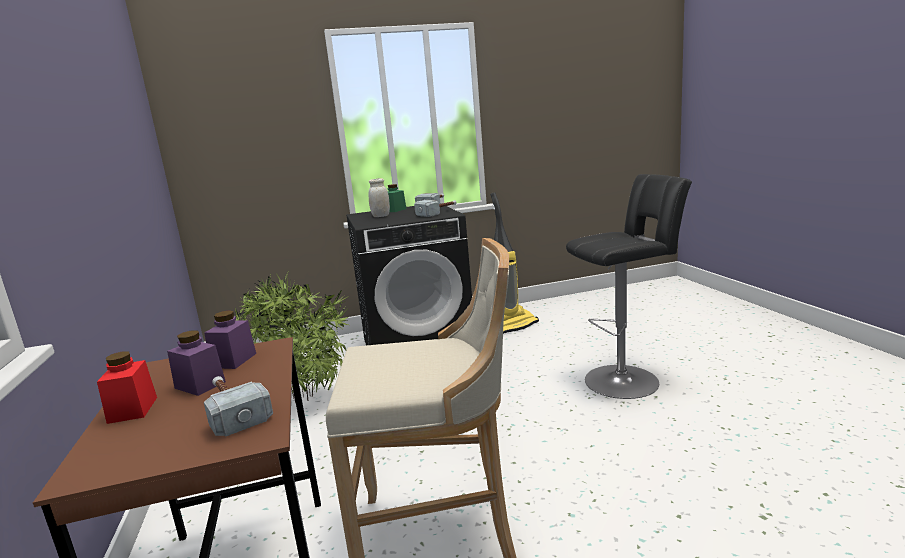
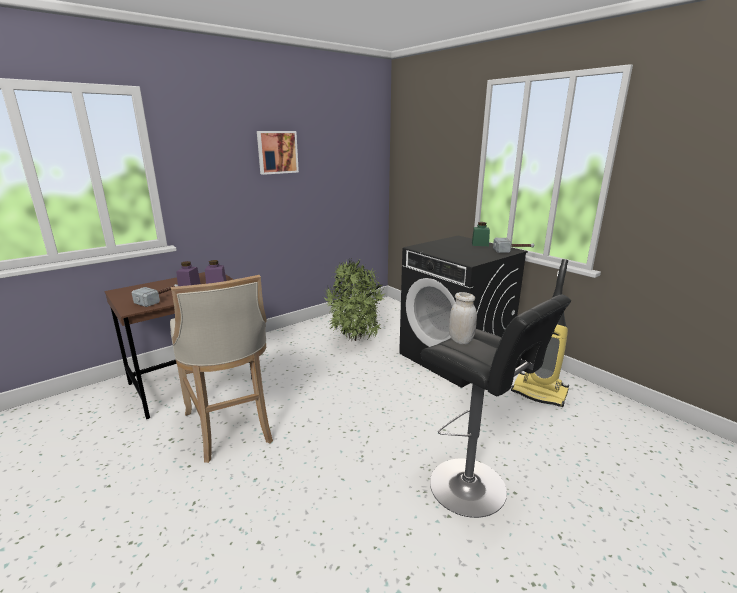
camera: 65 degrees right, 5 degrees up
(84, 125) = (277, 152): none -> picture
(133, 410) = (168, 283): red jar -> none
(381, 216) = (452, 245): white jar -> white jar (461, 341)
(438, 213) = (475, 258): hammer -> none

